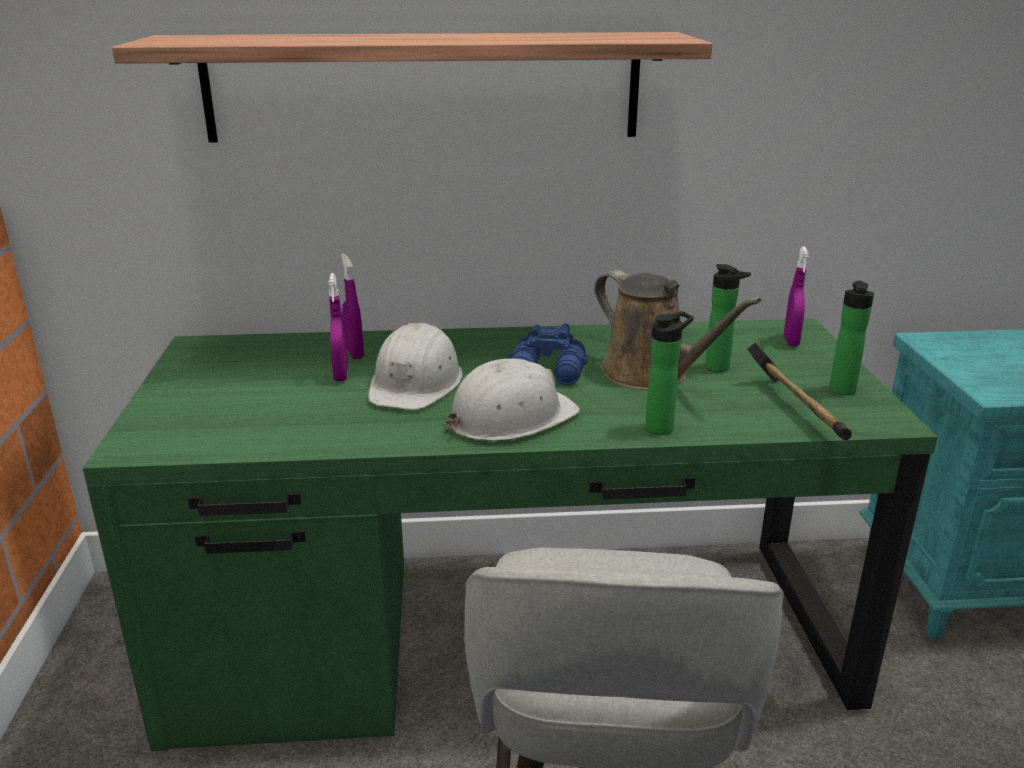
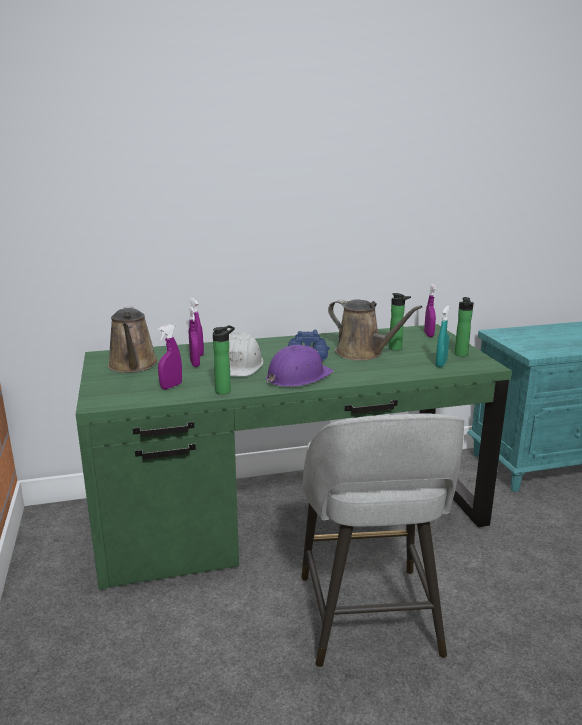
camera: 10 degrees left, 5 degrees down
(235, 371) = (133, 366): none -> brown watering can
(276, 421) = (171, 386): none -> purple spray bottle
(423, 87) = (229, 206): shelf -> none
(510, 418) = (297, 377): white hard hat -> purple hard hat
(662, 427) = (378, 375): bottle -> bottle (225, 390)
(795, 410) = (441, 364): hammer -> turquoise spray bottle

